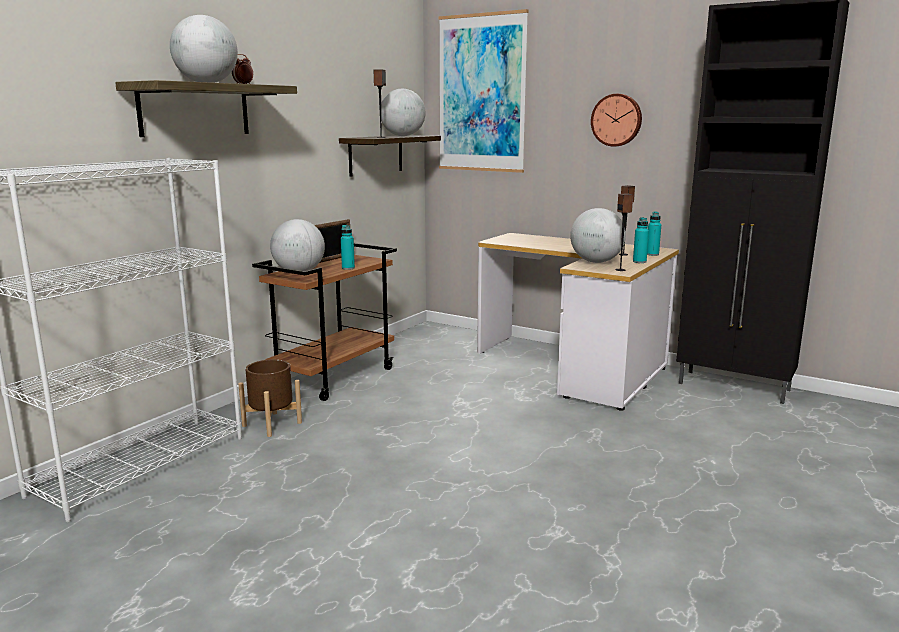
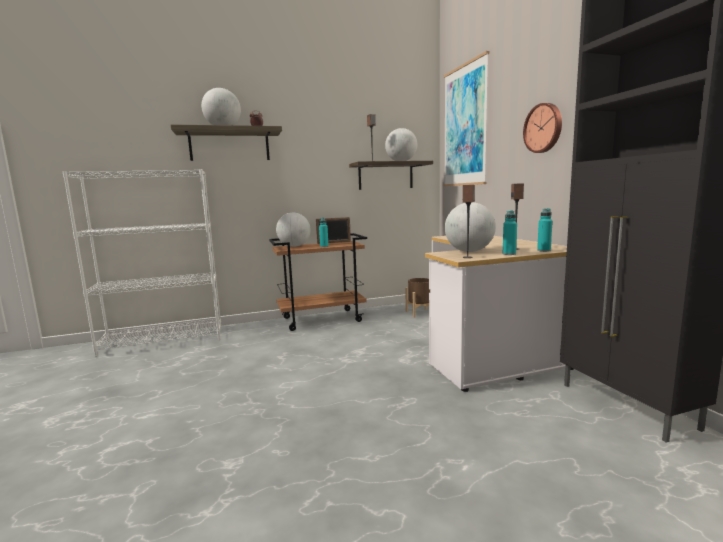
camera: 40 degrees right, 5 degrees down
(272, 424) = (245, 336): brown planter -> brown planter (420, 313)

